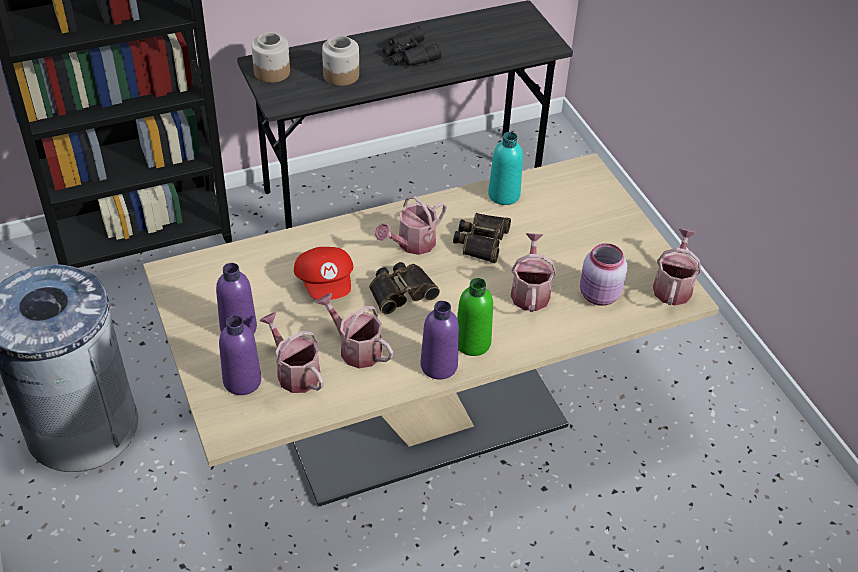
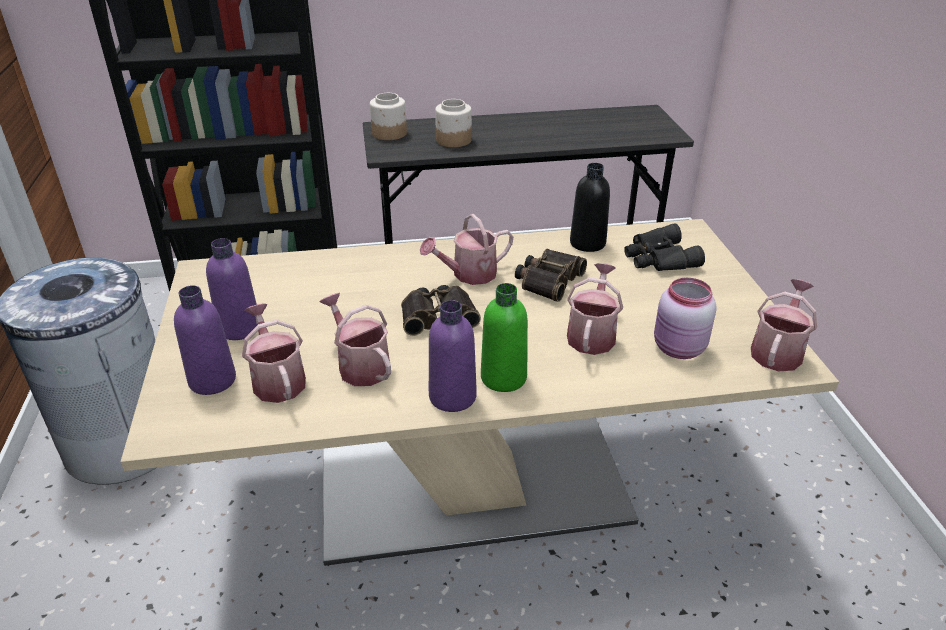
camera: 15 degrees right, 10 degrees down
(326, 284) = (357, 299): red cap -> none
(408, 55) = (525, 131): black binoculars -> black binoculars (658, 258)
(504, 195) = (587, 243): turquoise bottle -> black bottle

